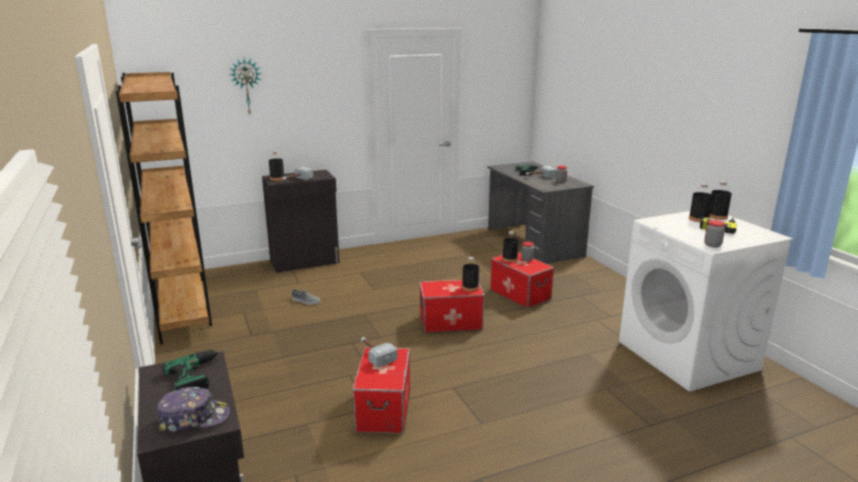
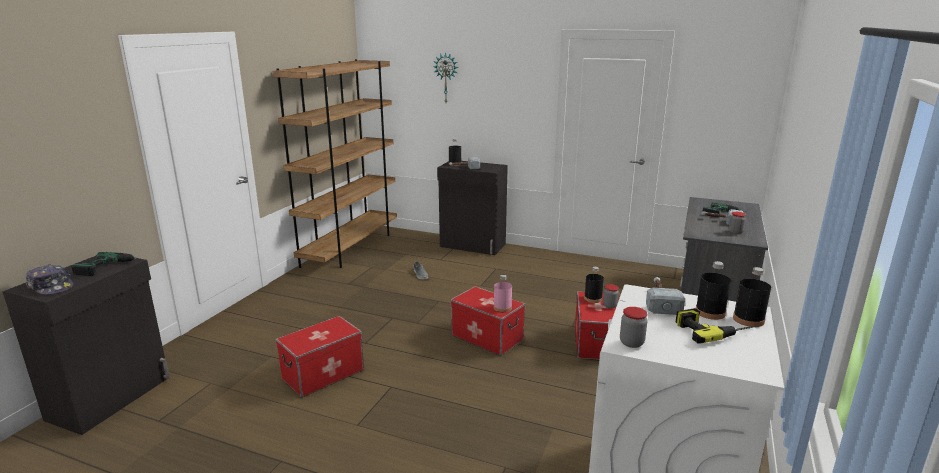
camera: 45 degrees right, 0 degrees up
(375, 355) = (332, 324): hammer -> hammer (660, 301)
(470, 287) = (502, 308): black bottle -> pink bottle

